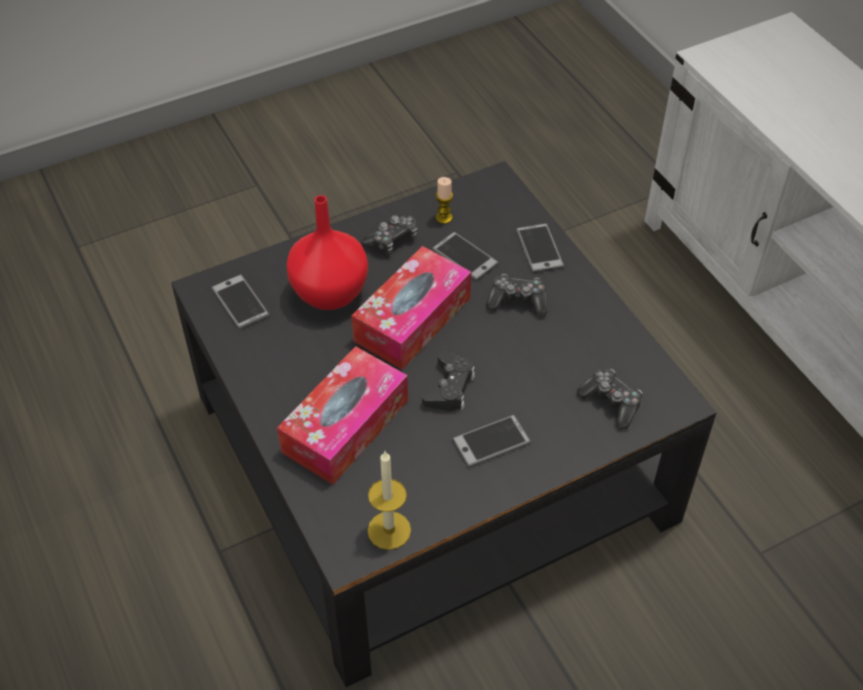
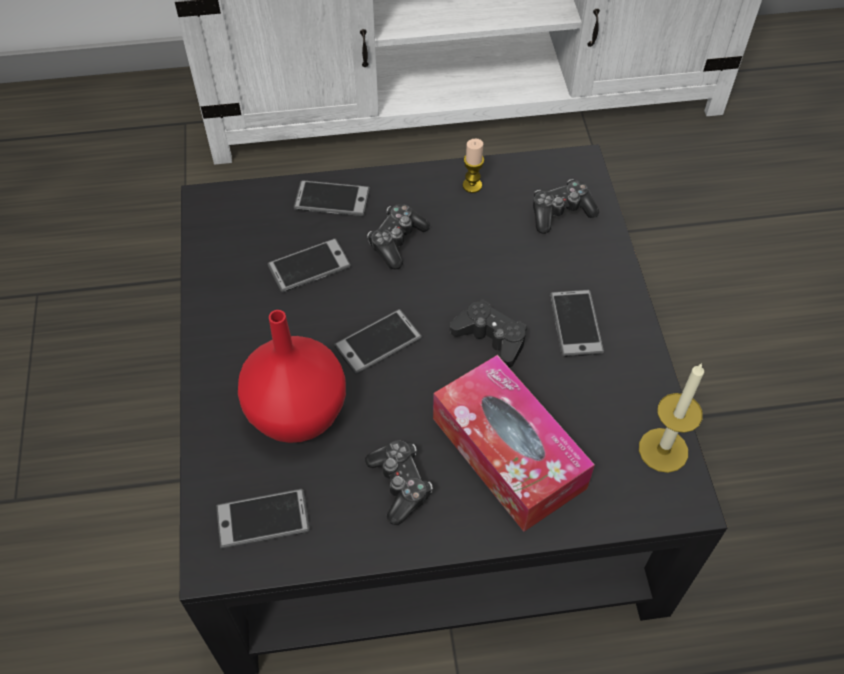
camera: 70 degrees left, 5 degrees up
(392, 240) = (244, 326): game controller -> game controller (400, 484)
(412, 319) = (378, 342): tissue box -> phone
(444, 218) = (238, 266): candle -> candle (472, 185)

